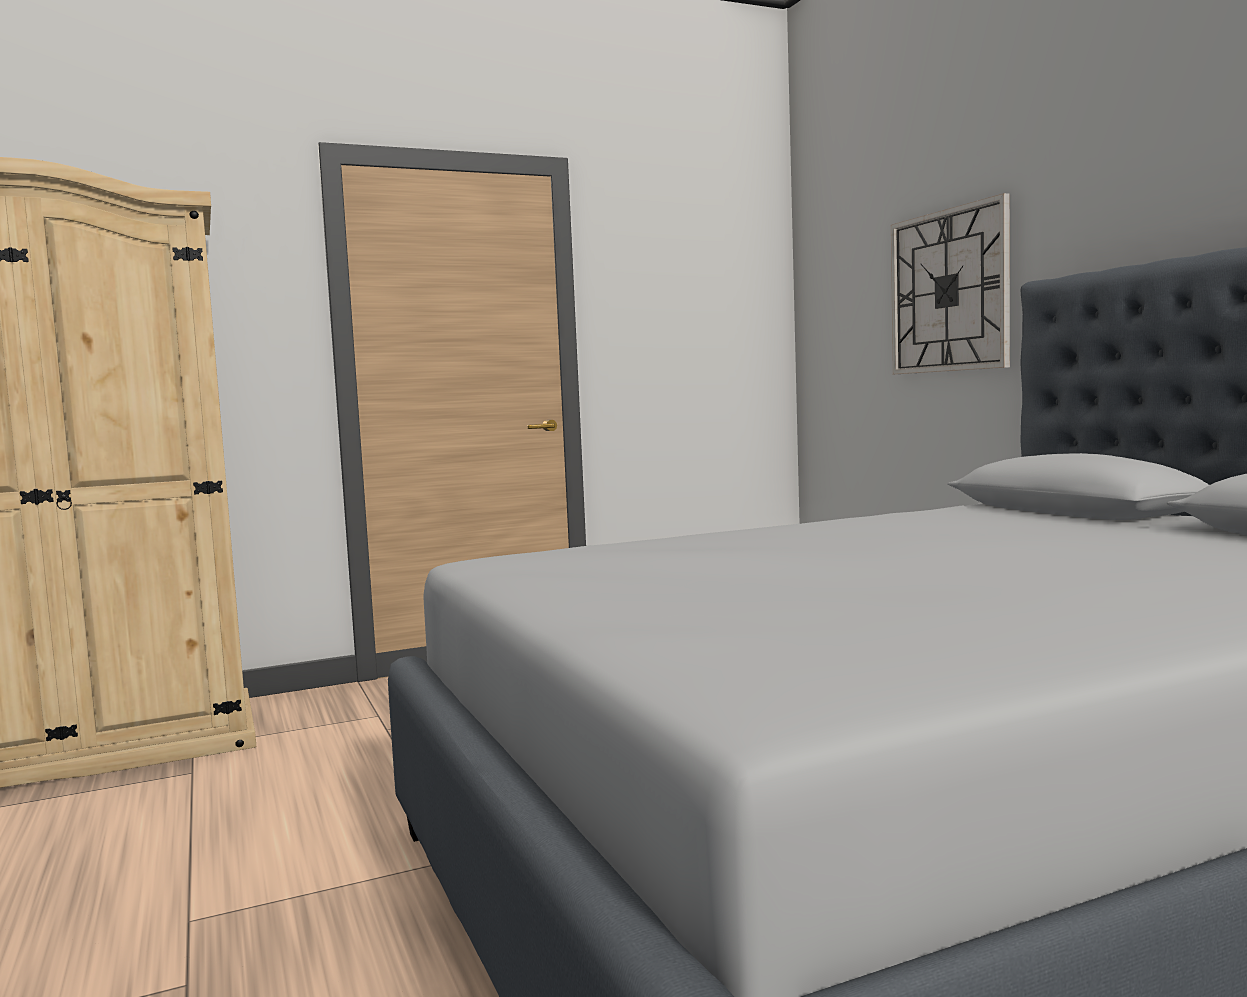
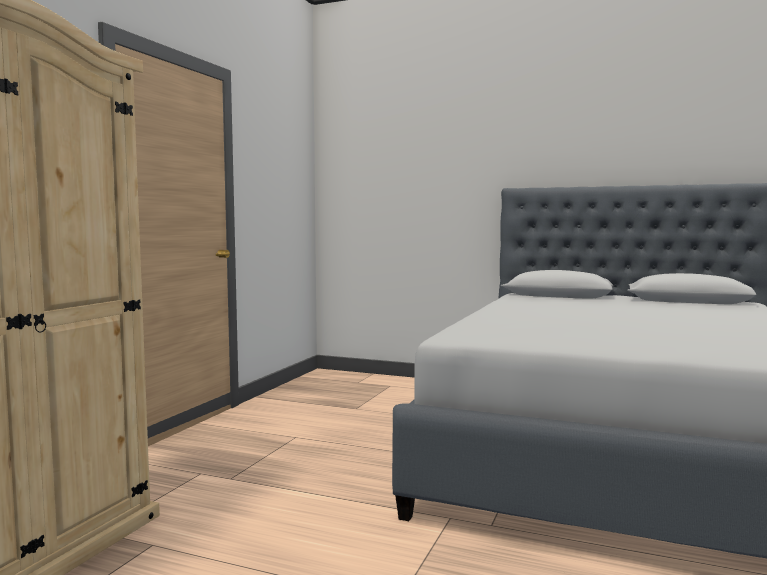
camera: 45 degrees left, 0 degrees up
(949, 291) = (443, 186): wall clock -> none

